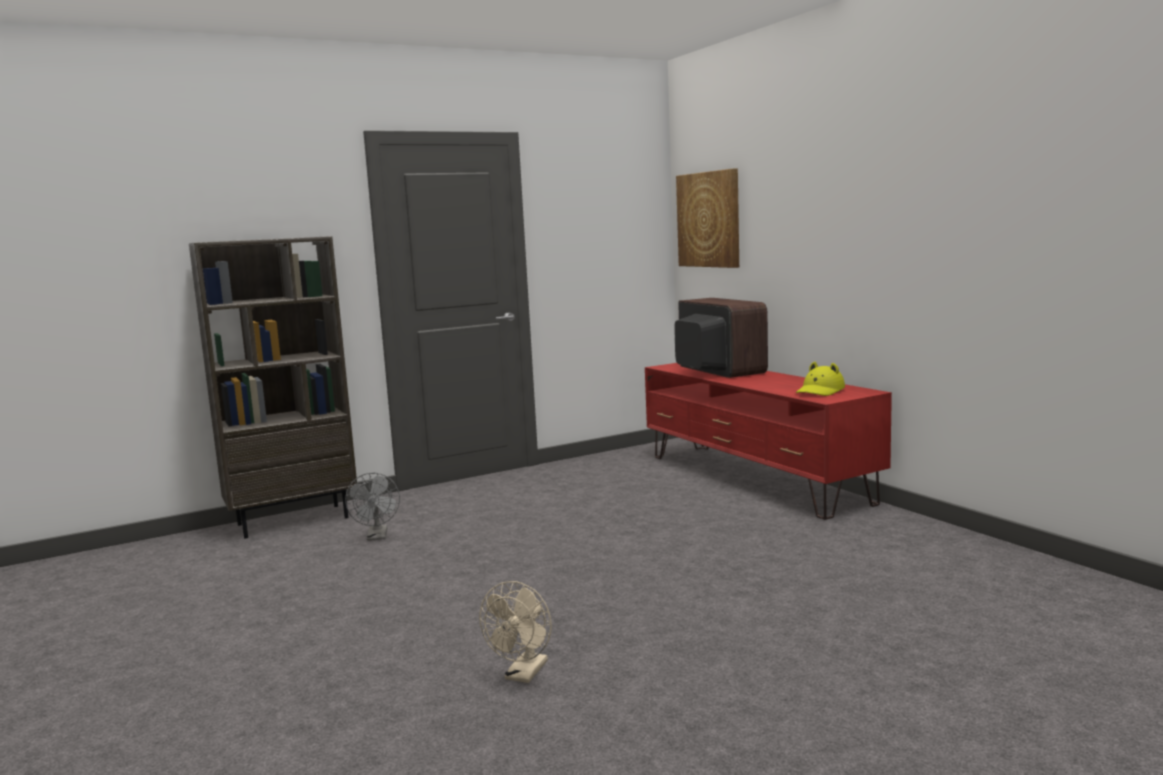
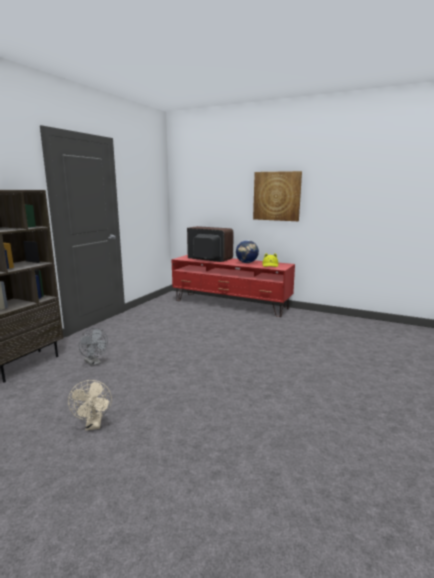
camera: 35 degrees left, 5 degrees up
(523, 675) = (273, 409): beige fan -> beige fan (94, 425)
(709, 219) = (193, 190): picture -> picture (277, 196)
(779, 383) = (247, 263): none -> globe

